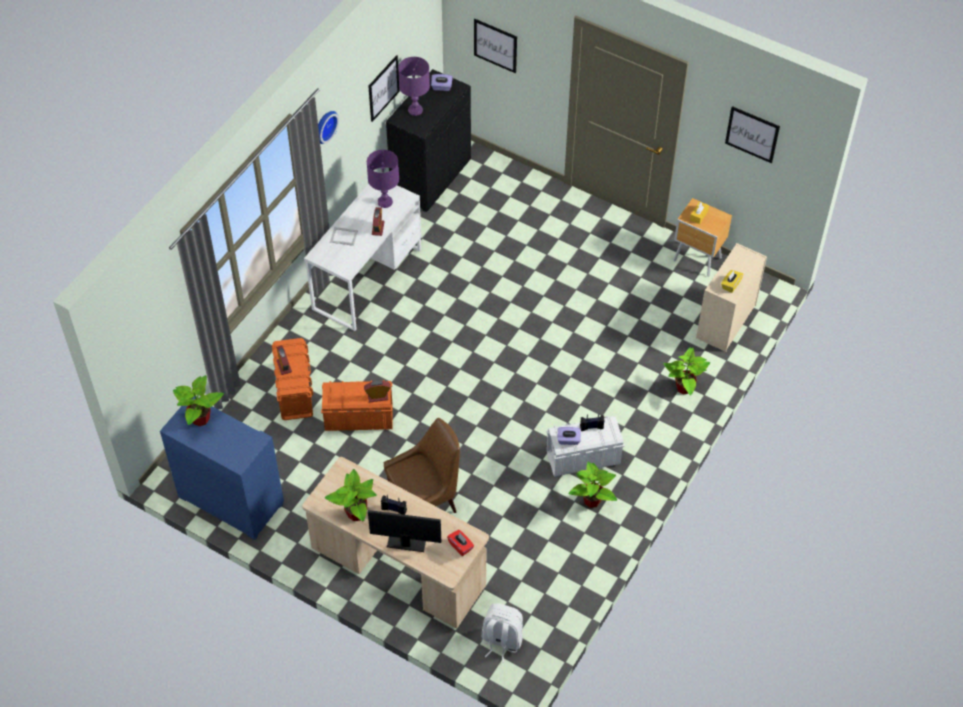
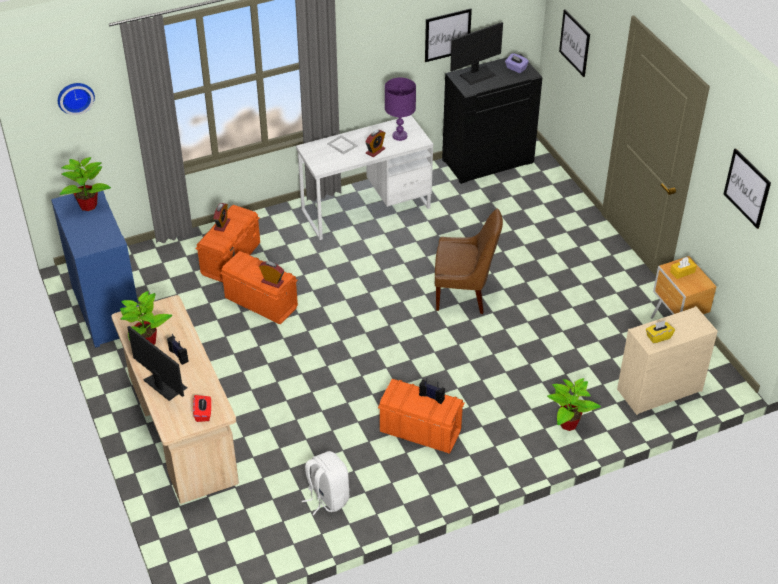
camera: 35 degrees right, 10 degrees down
(324, 126) = (356, 27): wall clock -> wall clock (75, 97)
(415, 110) = (477, 75): purple table lamp -> monitor
(425, 500) = (254, 391): brown chair -> brown chair (464, 294)
(501, 641) = (208, 537): white backpack -> white backpack (327, 497)
(568, 440) = (401, 396): purple tissue box -> none
(582, 458) = (420, 431): white storage box -> orange storage box
(592, 500) = (396, 470): potted plant -> none

